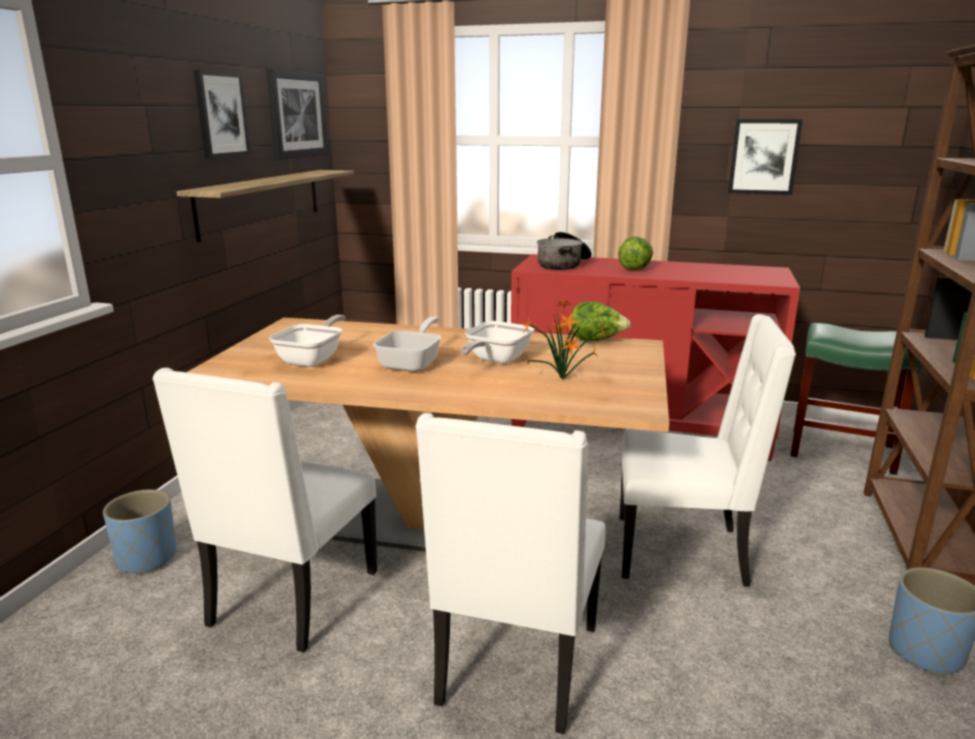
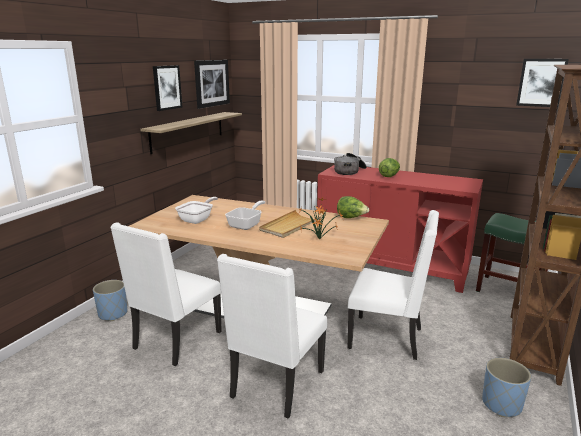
camera: 10 degrees right, 0 degrees up
(495, 360) = (290, 226): frying pan -> beige tray
(763, 156) = (472, 113): picture -> picture (541, 82)

